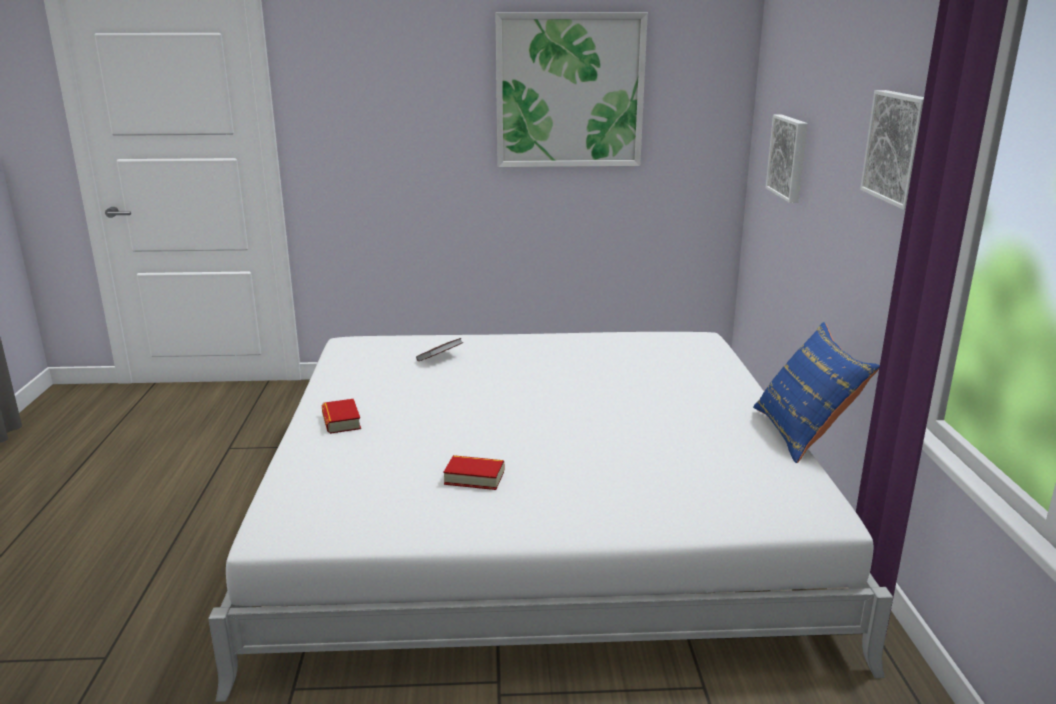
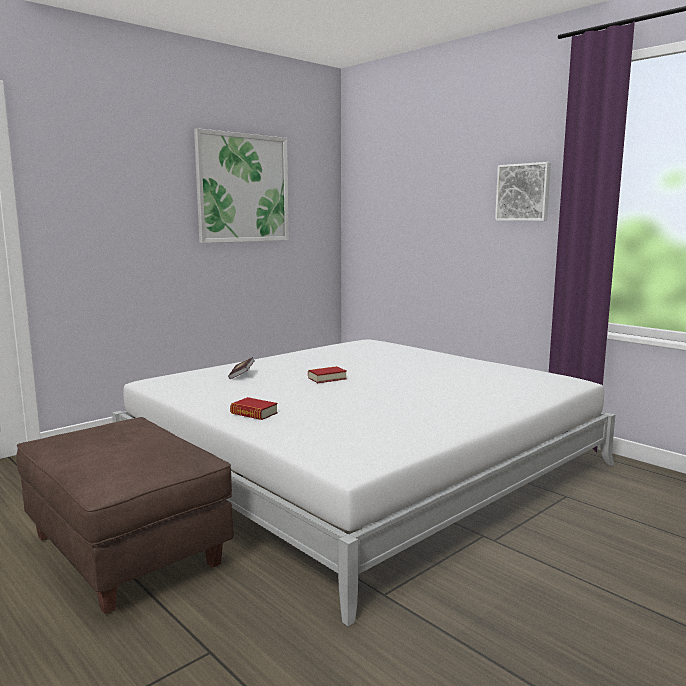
camera: 40 degrees left, 10 degrees down
(199, 524) = (126, 551): none -> brown ottoman
(474, 478) = (401, 412): book -> book (327, 378)
(790, 157) = (398, 222): picture -> none
(804, 433) = (502, 361): blue pillow -> none

